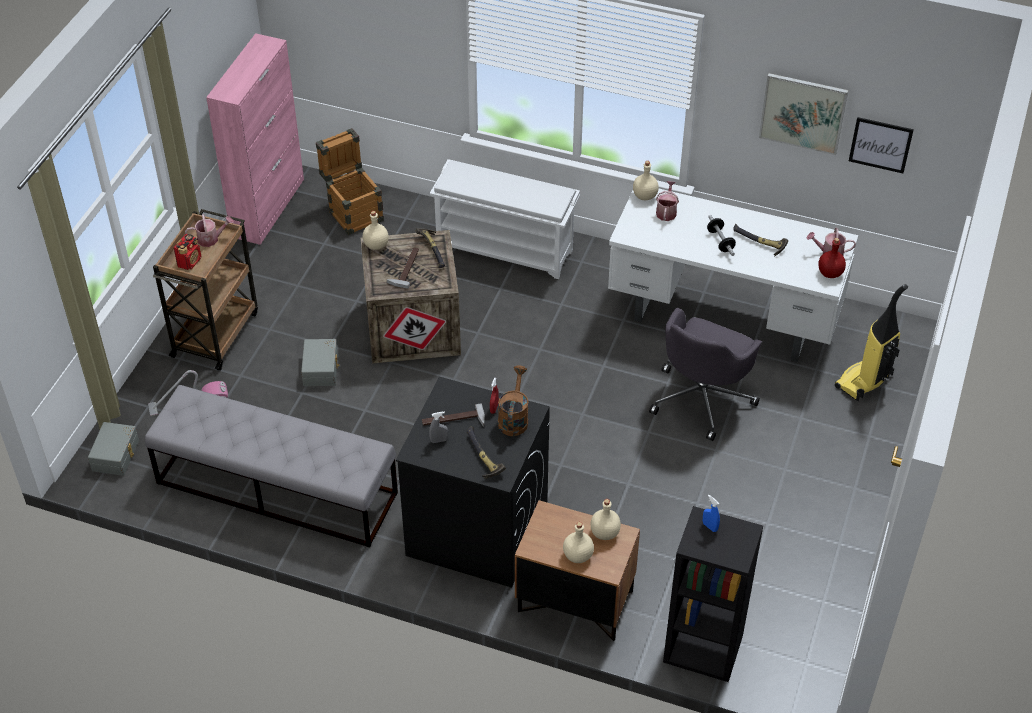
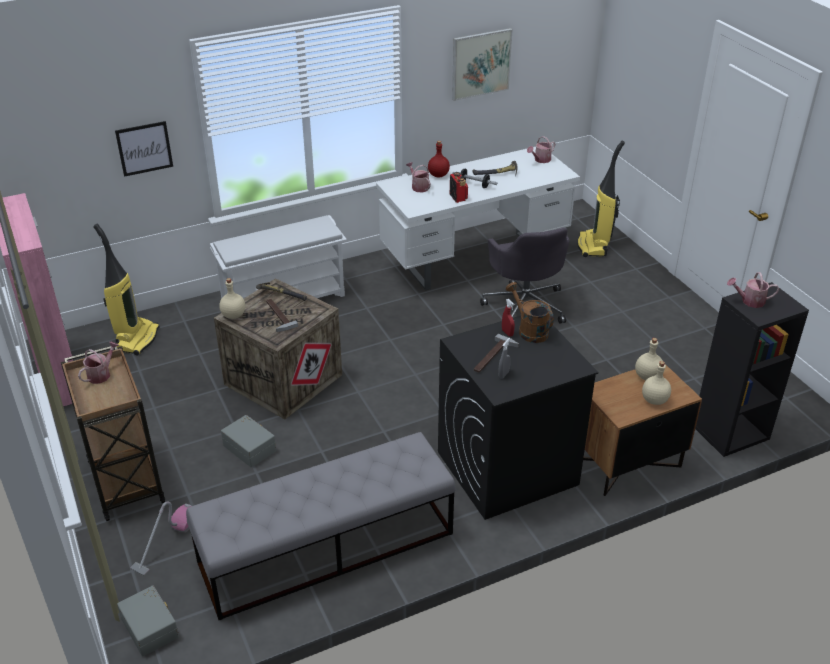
camera: 45 degrees left, 10 degrees down
(190, 262) = (104, 399): radio -> radio (458, 197)
(353, 212) = (136, 339): crate -> vacuum cleaner
(482, 458) = (548, 365): hammer -> none
(645, 195) = (392, 186): beige bottle -> none
(710, 526) = (749, 301): blue spray bottle -> watering can
(830, 273) = (557, 168): red bottle -> red bottle (438, 175)
(880, 144) = (536, 66): picture -> picture (144, 148)

